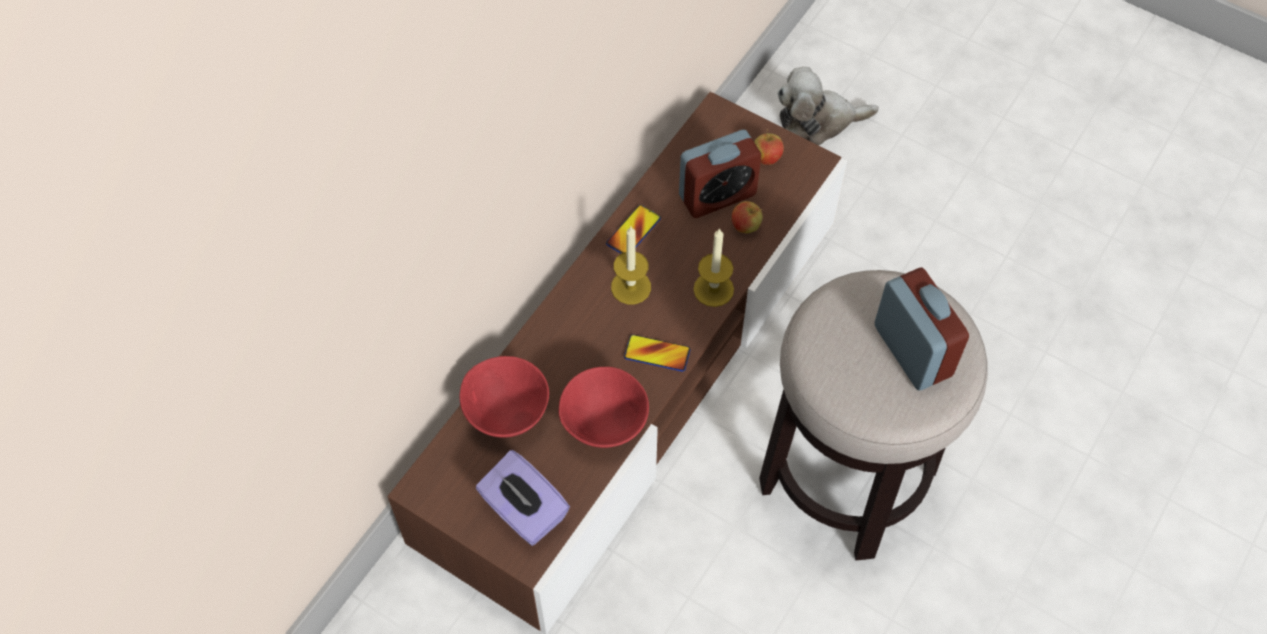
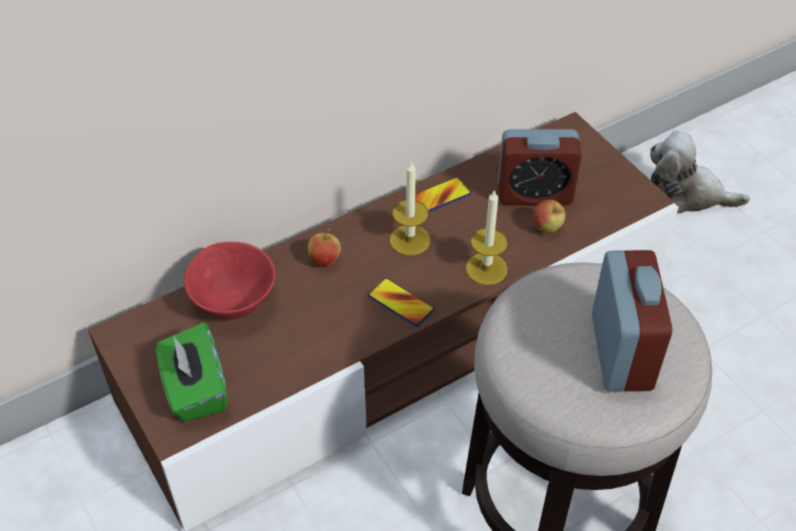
camera: 25 degrees right, 10 degrees down
(524, 511) = (195, 390): purple tissue box -> green tissue box
(605, 426) = (315, 346): red bowl -> none
(767, 158) = (599, 179): apple -> apple (325, 260)

